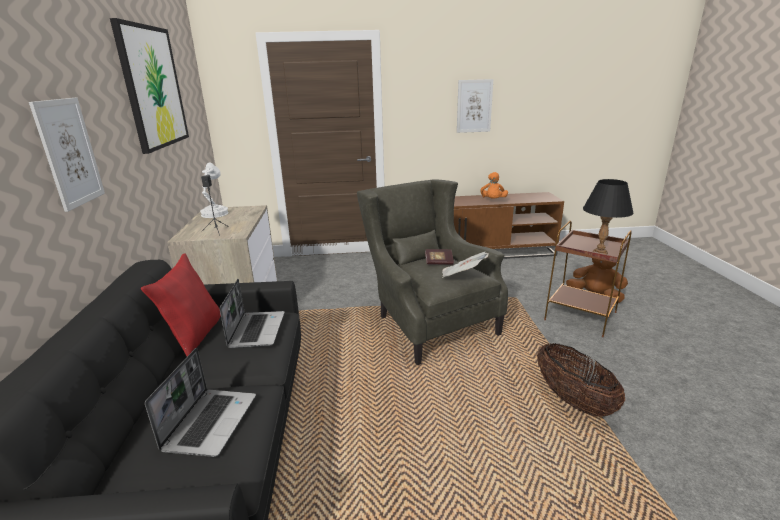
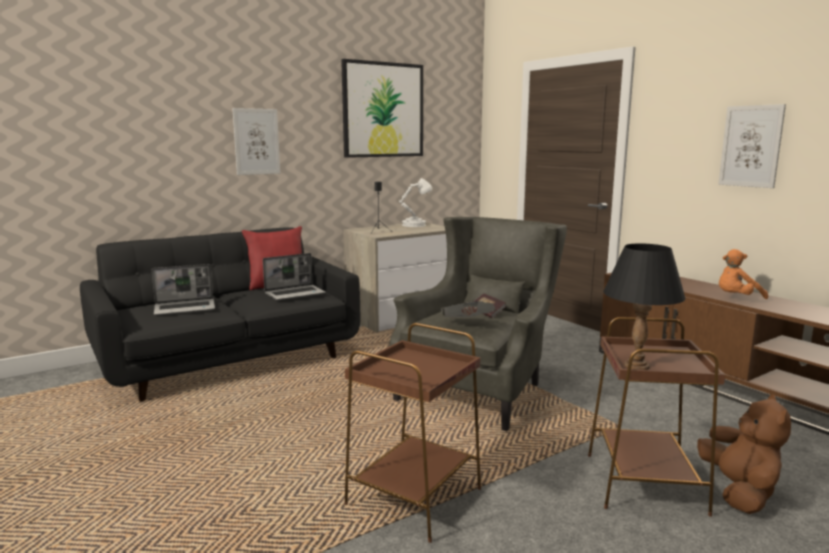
camera: 60 degrees right, 10 degrees down
(573, 400) = (415, 496): basket -> brown side table

